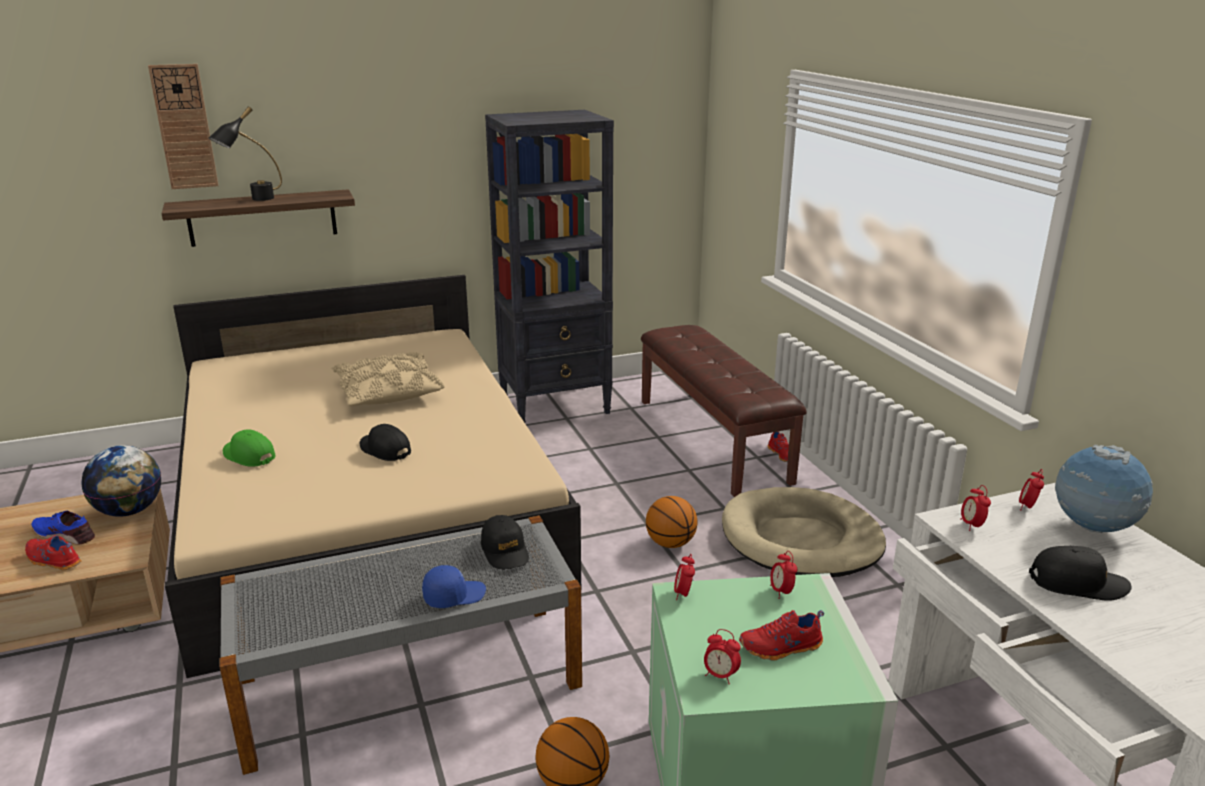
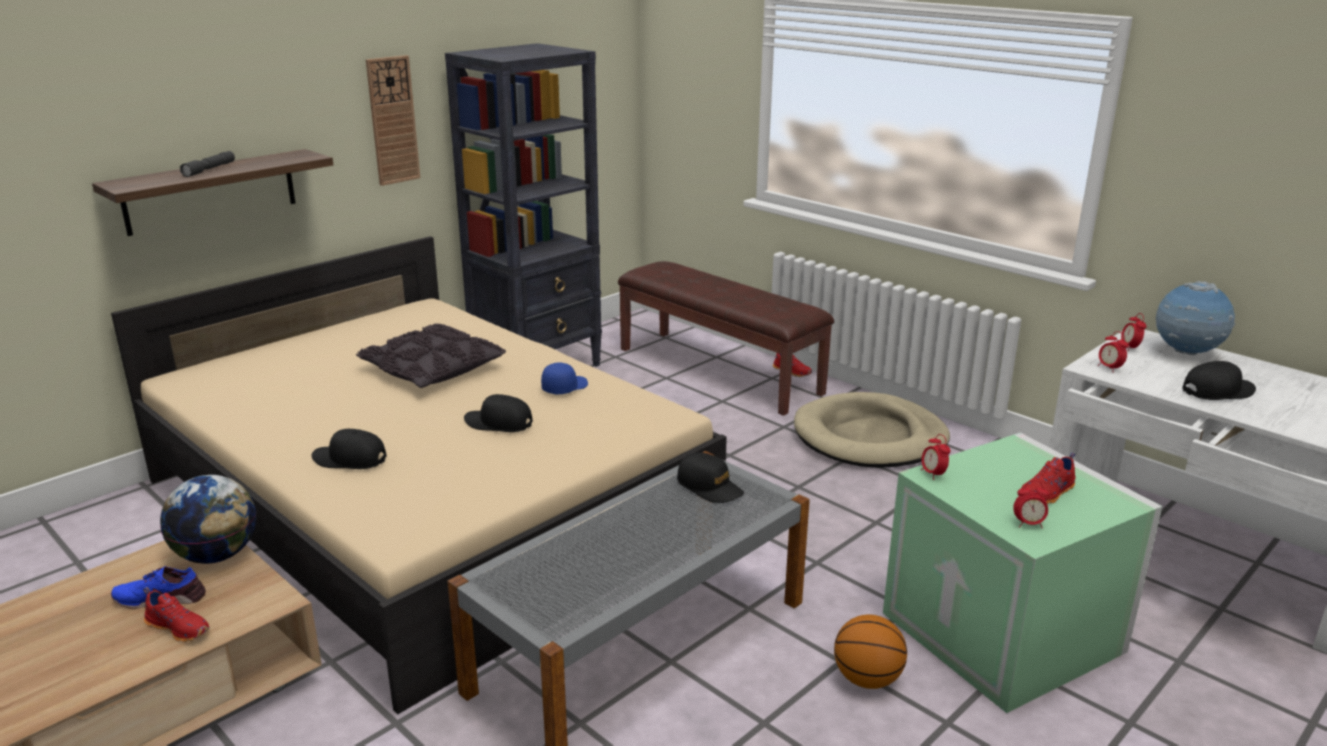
camera: 25 degrees left, 0 degrees up
(52, 561) = (179, 627): red shoe -> red shoe turned 150 degrees counterclockwise
(184, 127) = (113, 85): wall clock -> wall clock (393, 120)
(248, 456) = (350, 459): green cap -> black cap
(253, 200) = (209, 169): black table lamp -> grey flashlight
(388, 392) = (432, 370): beige pillow -> black pillow
(454, 595) = (707, 534): blue cap -> blue cap (564, 387)
(670, 543) = (765, 467): basketball -> none
(781, 592) = (1002, 454): alarm clock -> none

